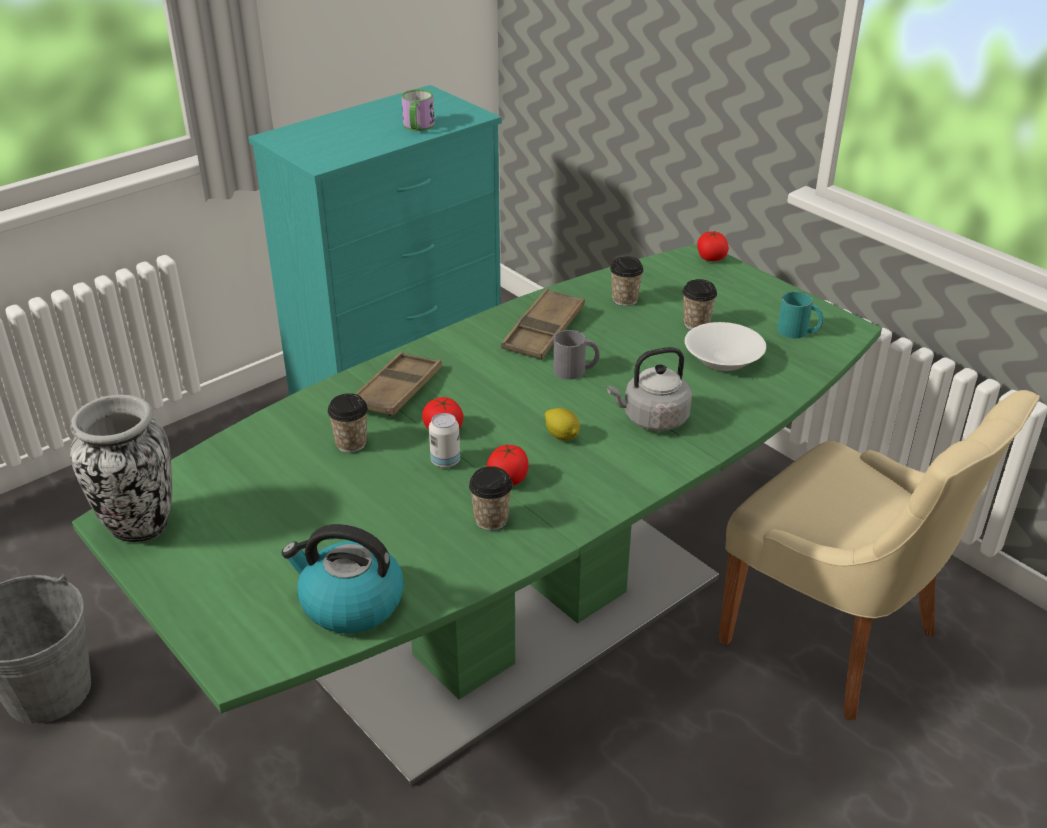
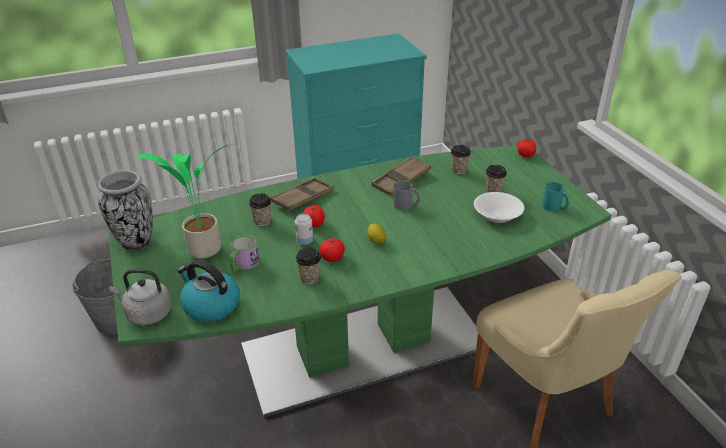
camera: 20 degrees right, 0 degrees up
(275, 514) = (202, 250): none -> potted plant
(417, 127) = (376, 55): mug -> mug (243, 265)
(652, 419) = (433, 241): grey kettle -> grey kettle (147, 314)

